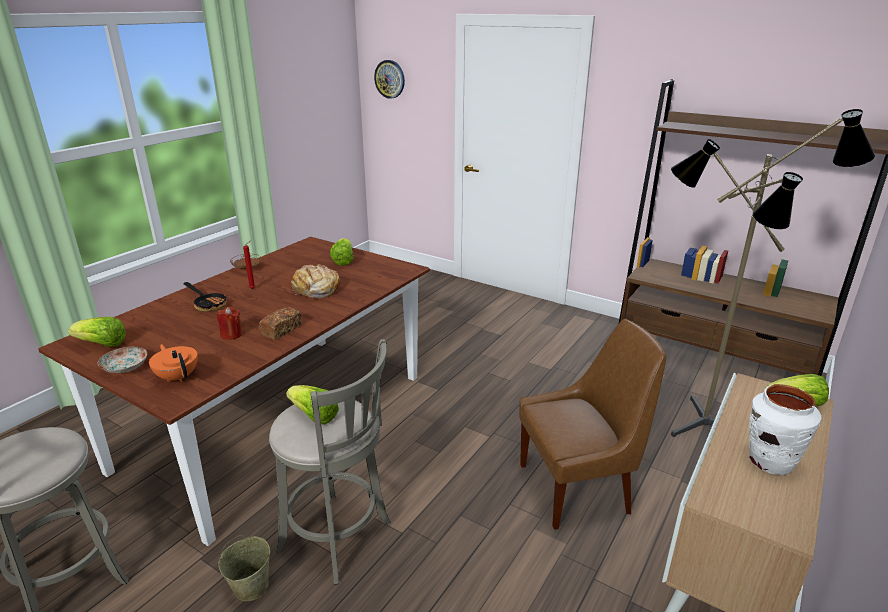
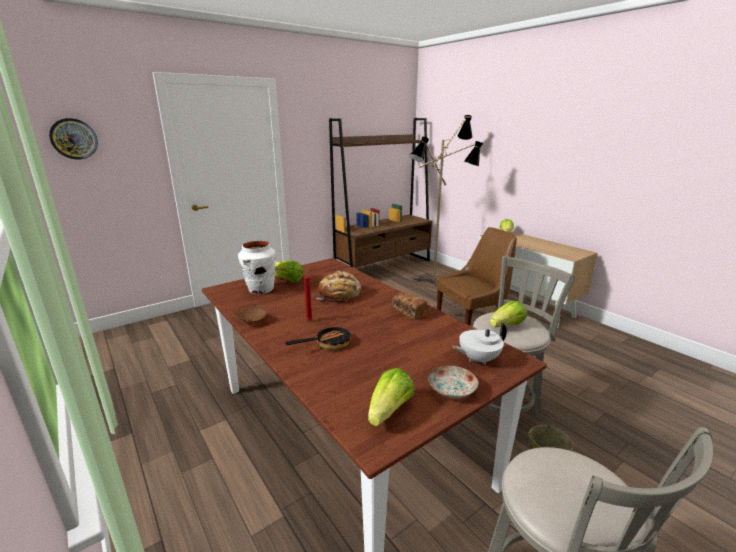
camera: 70 degrees left, 5 degrees down
(178, 377) = (478, 359): orange teapot -> white teapot
(231, 334) = (405, 333): red candle -> none
(578, 488) = (471, 324): brown chair -> brown chair turned 60 degrees clockwise
(770, 461) = (545, 245): white vase -> white vase (261, 289)

